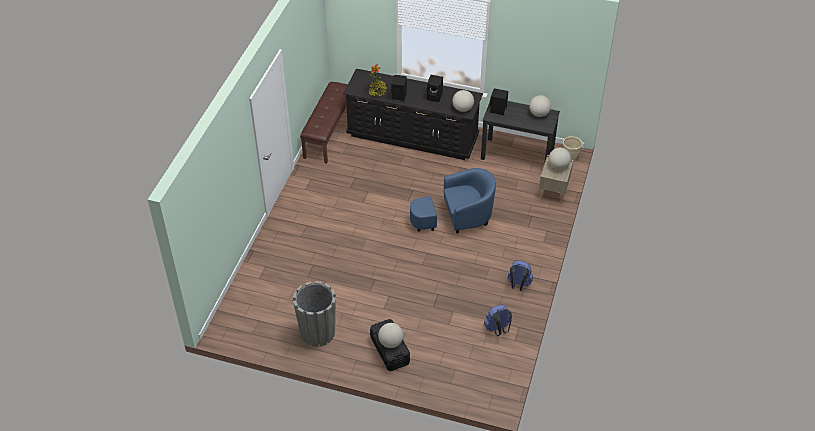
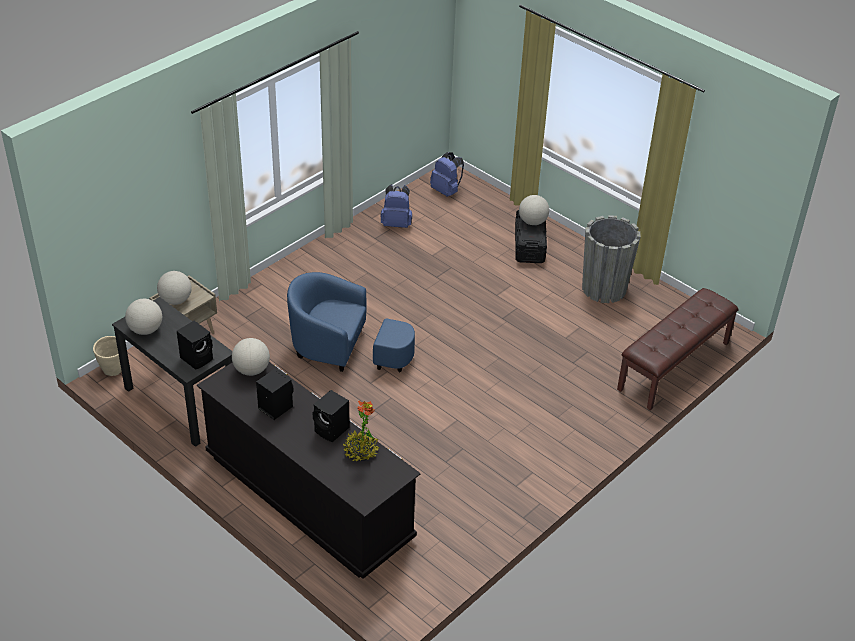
camera: 155 degrees left, 5 degrees down
(329, 133) = (442, 559): brown bench -> brown bench (674, 366)
(518, 285) = (335, 253): blue backpack -> blue backpack (446, 191)

